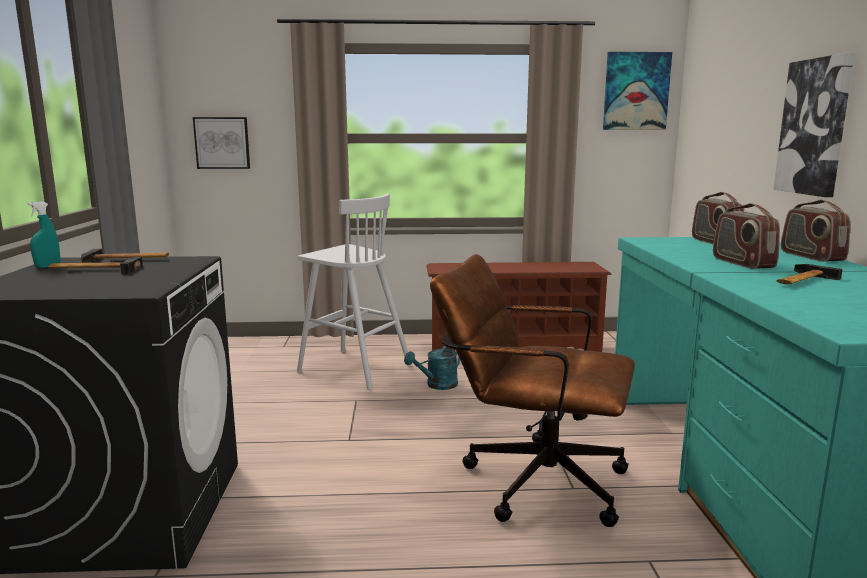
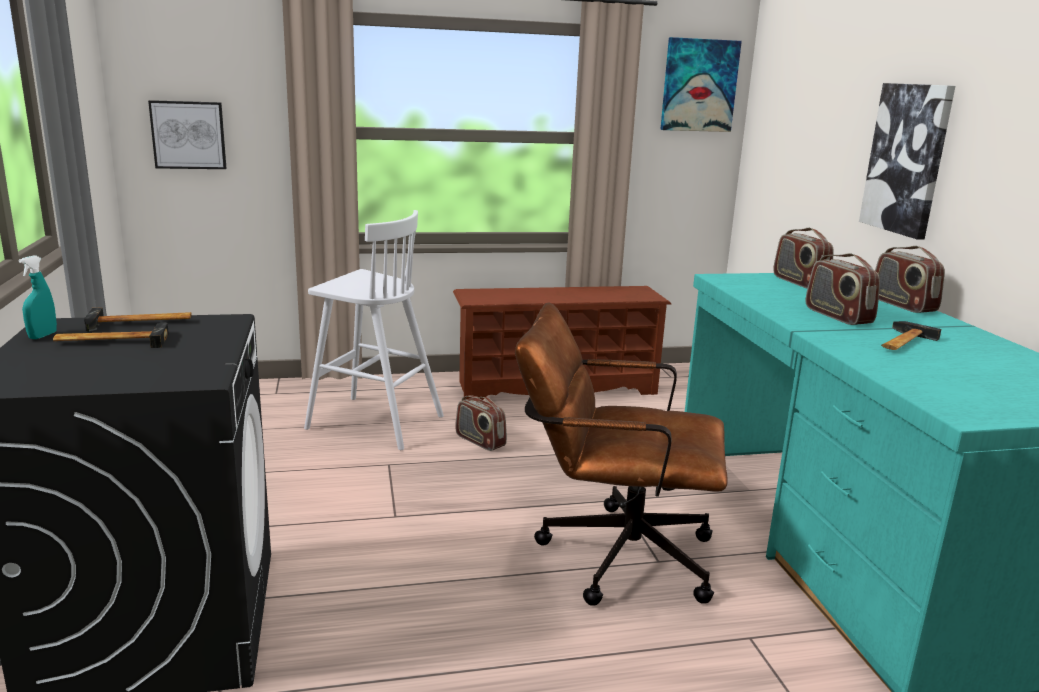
camera: 10 degrees left, 5 degrees up
(437, 385) = (480, 441): turquoise watering can -> radio

